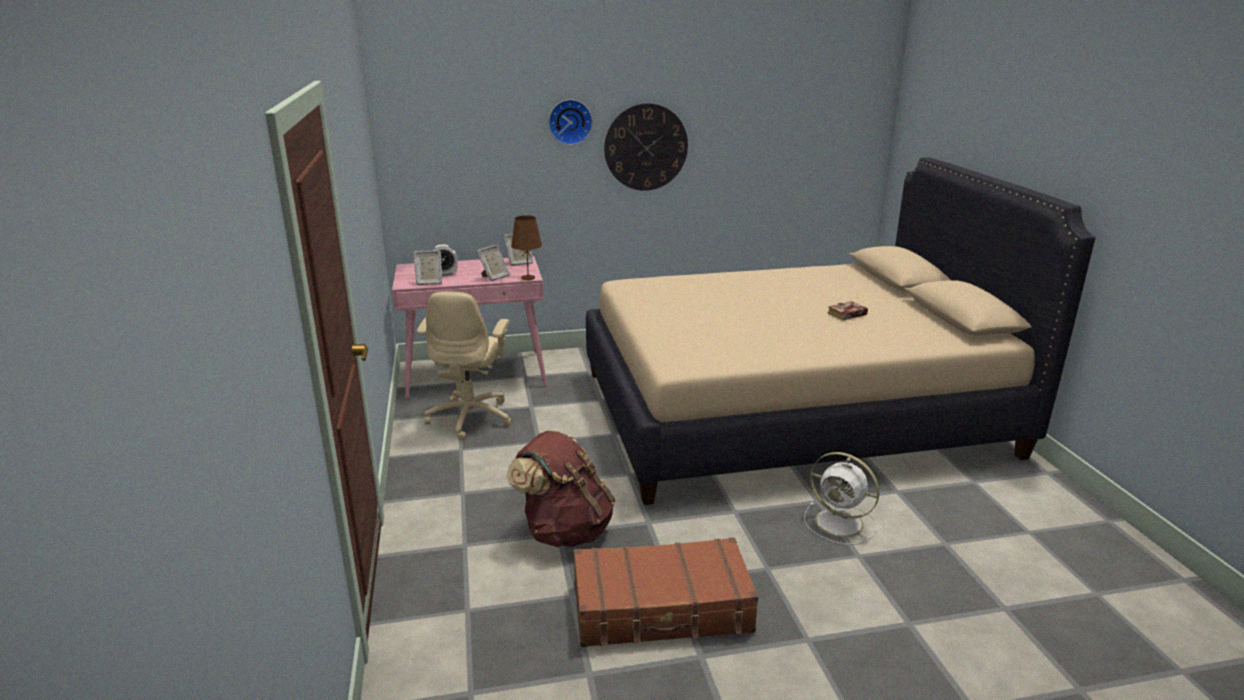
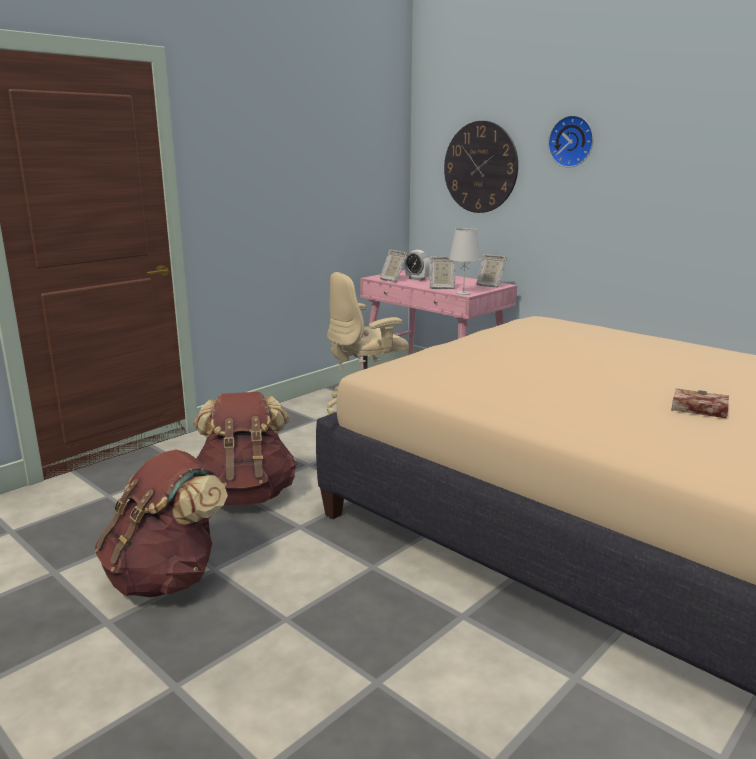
camera: 55 degrees right, 5 degrees down
(528, 277) = (463, 293): brown table lamp -> white table lamp
(646, 147) = (654, 176): wall clock -> wall clock (480, 167)
(662, 609) = (167, 578): brown suitcase -> brown backpack
(841, 523) = (433, 648): white fan -> none

